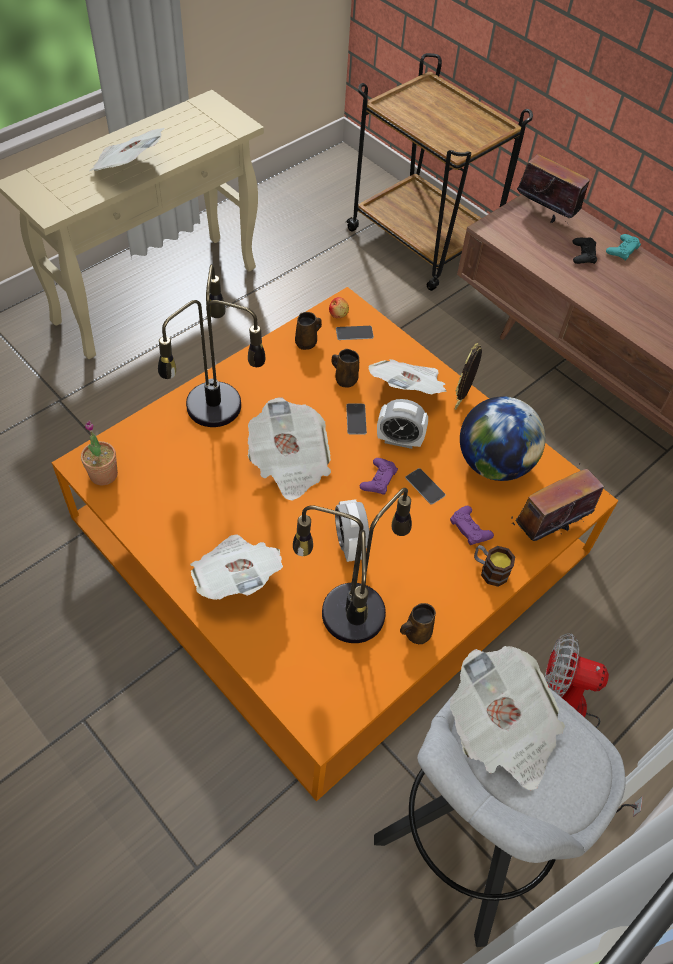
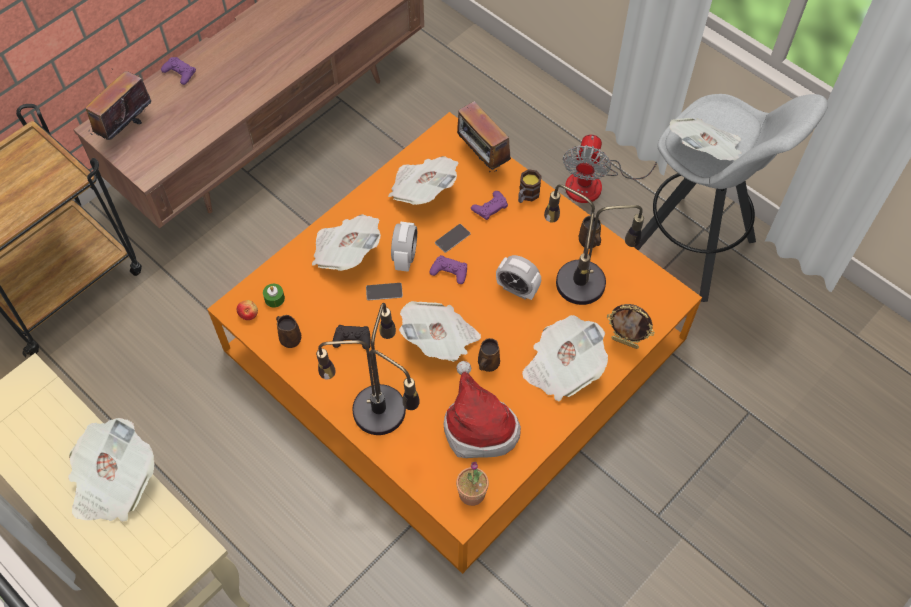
camera: 90 degrees left, 5 degrees up
(179, 487) = (478, 425): none -> hat
(345, 379) = (336, 303): brown mug -> brown mug (488, 364)
(349, 544) = (517, 289): alarm clock -> alarm clock turned 45 degrees clockwise
(354, 333) = (274, 298): phone -> green candle
(461, 401) = (355, 212): picture frame -> picture frame (625, 342)
(493, 463) = (422, 190): globe -> newspaper
(583, 254) = (186, 102): black game controller -> black game controller (352, 339)
(622, 250) = (179, 73): turquoise game controller -> purple game controller

